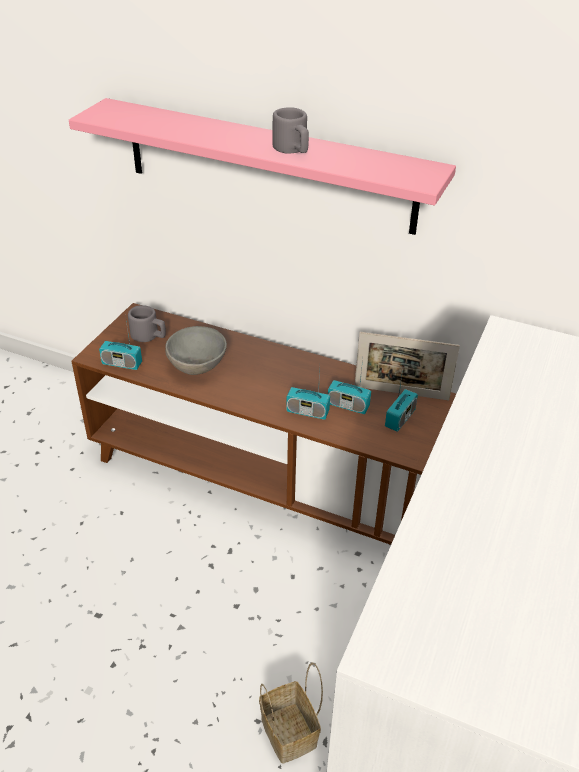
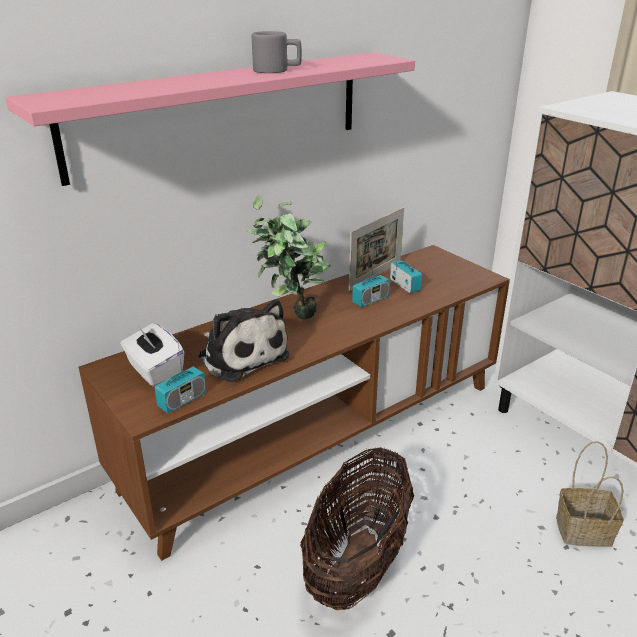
camera: 60 degrees left, 10 degrees down
(149, 336) = (154, 371): grey mug -> white tissue box
(155, 569) = (357, 562): none -> basket
(198, 366) = (241, 355): grey bowl -> plush toy
(275, 369) = (290, 317): none -> potted plant
(307, 412) = (362, 319): radio -> none

